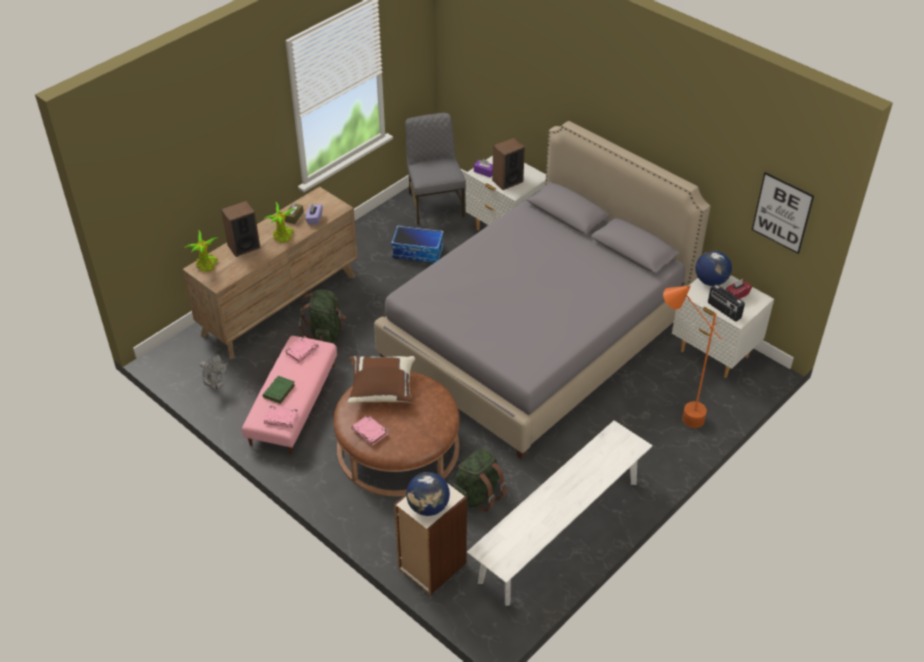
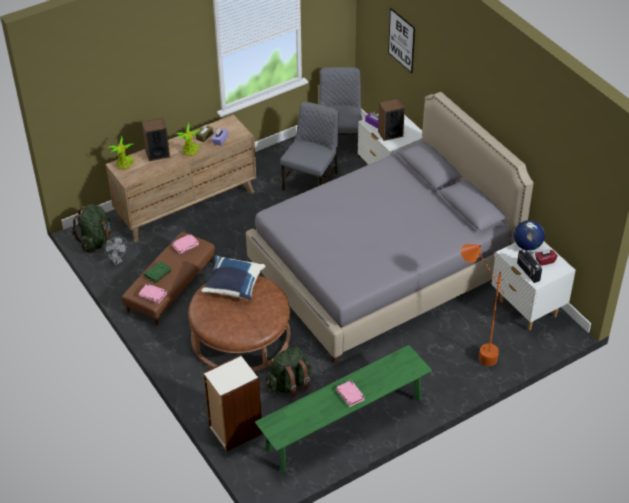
camera: 15 degrees right, 0 degrees up
(292, 404) = (170, 286): pink ottoman -> brown ottoman
(325, 334) = (214, 235): green backpack -> green backpack (96, 241)
(370, 432) = (213, 317): pink book -> pink book (350, 395)
(381, 389) = (233, 285): brown pillow -> blue pillow
(418, 252) = (311, 181): storage box -> grey chair
(428, 507) = (227, 380): globe -> none
(560, 531) = (344, 424): white bench -> green bench
(782, 213) = (582, 198): picture -> picture (401, 40)

